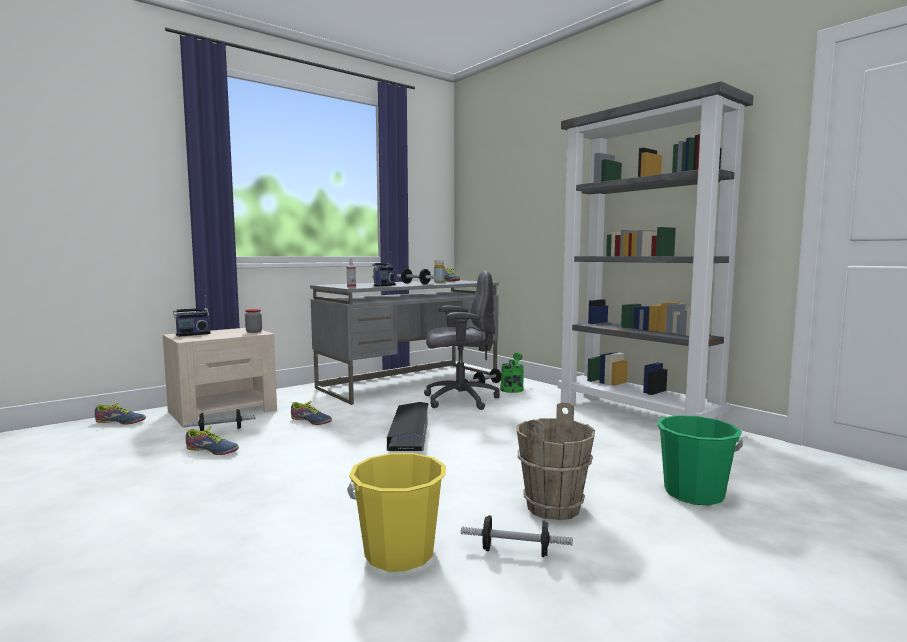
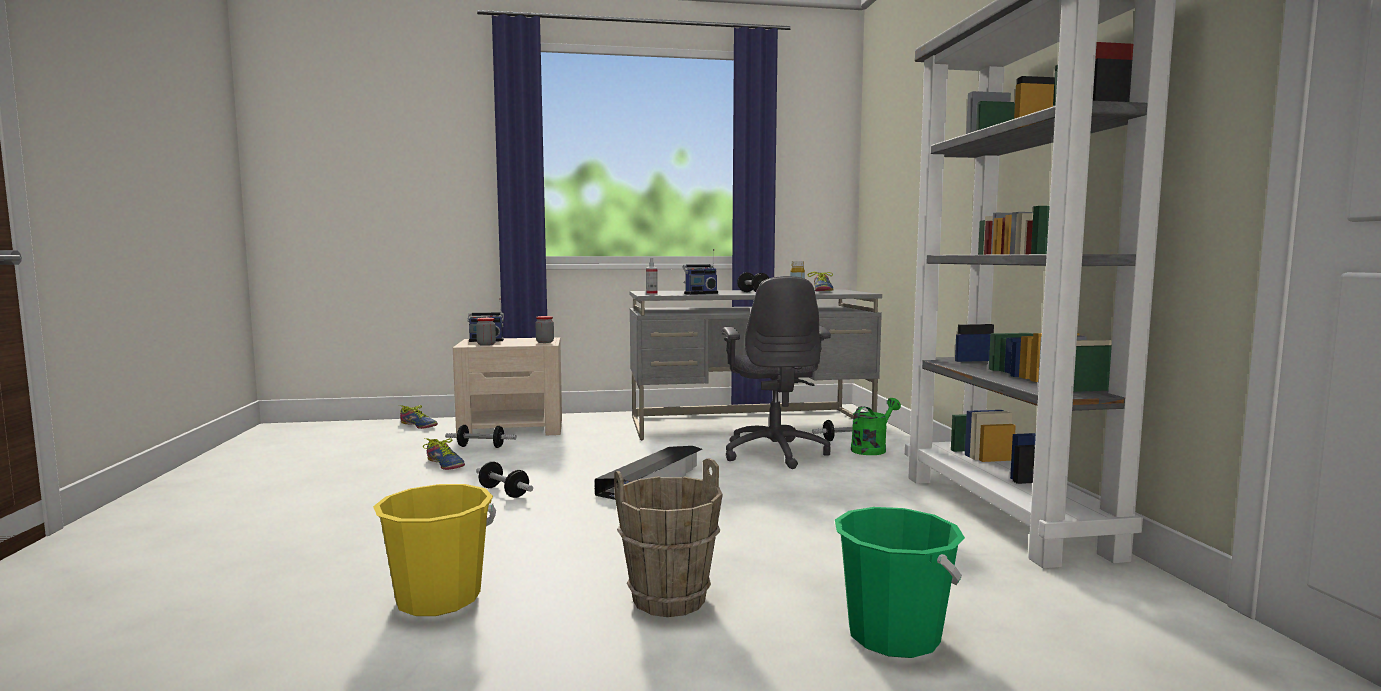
camera: 30 degrees right, 0 degrees up
(205, 337) = (486, 344): none -> jar
(311, 421) = (573, 451): shoe -> none
(459, 399) = (774, 453): grey office chair -> grey office chair turned 60 degrees clockwise
(515, 551) = (545, 632): dumbbell -> dumbbell (504, 492)

